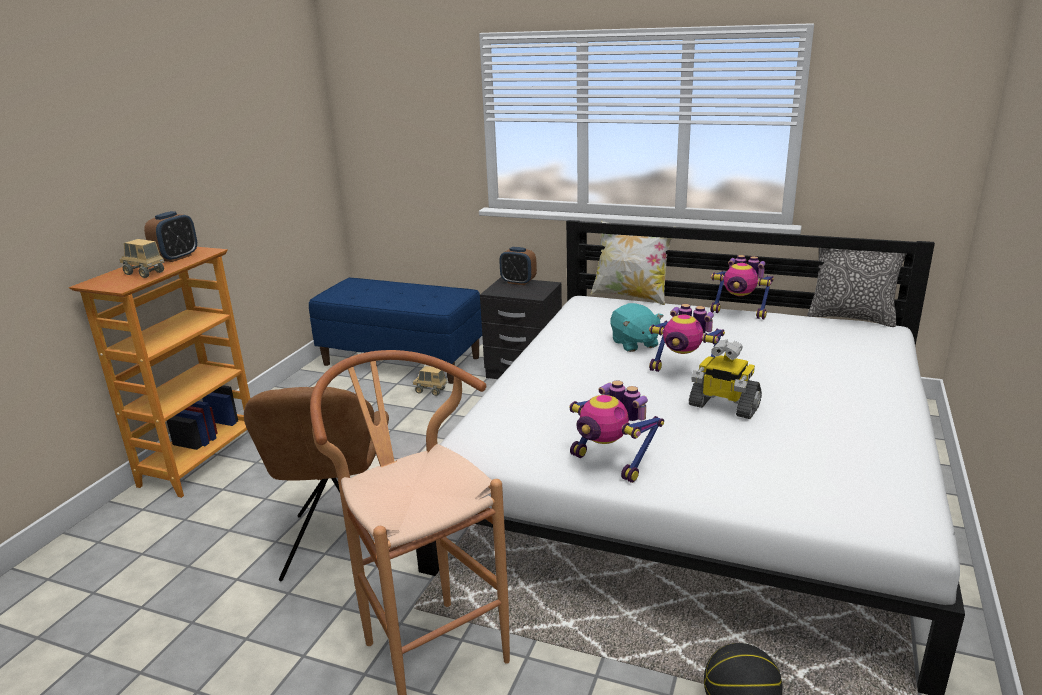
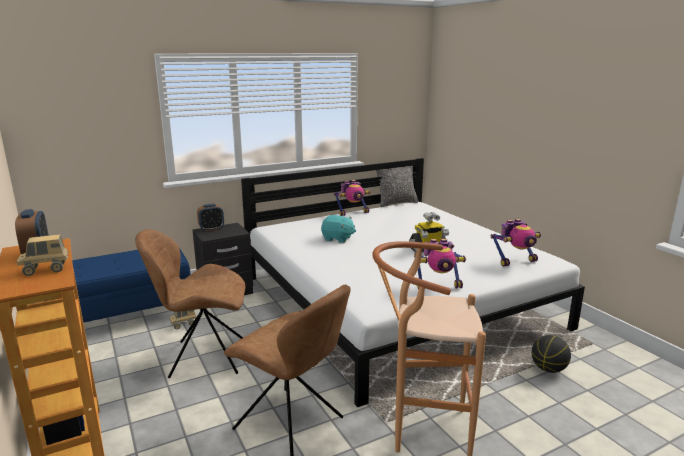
camera: 50 degrees left, 5 degrees down
(391, 434) = (204, 357): none -> brown chair
(631, 296) = (285, 220): pillow -> none
(684, 371) = (385, 242): toy robot -> toy robot (515, 261)

